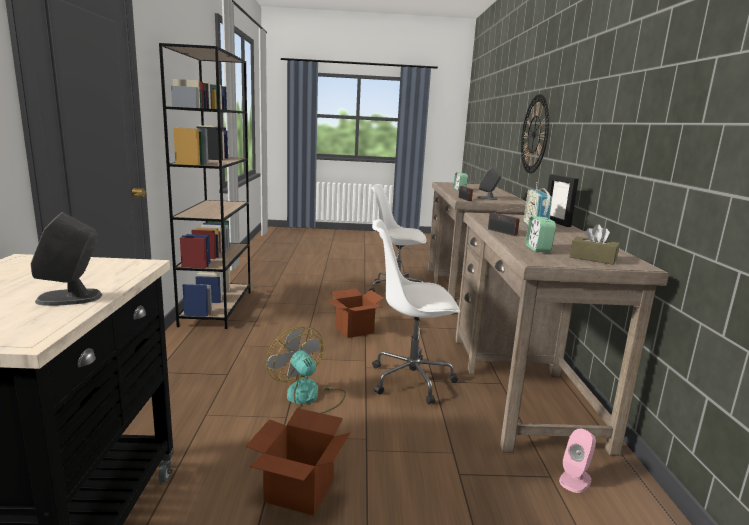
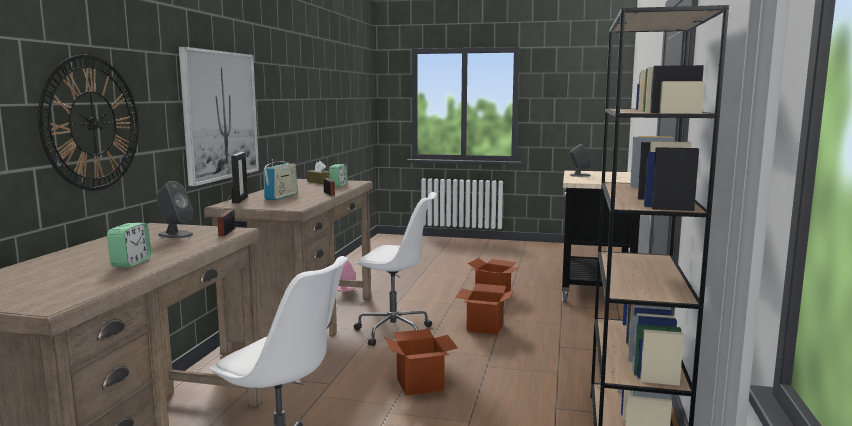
camera: 165 degrees left, 5 degrees down
(309, 397) = (485, 327): fan -> cardboard box
(595, 139) = (220, 115): none -> picture

